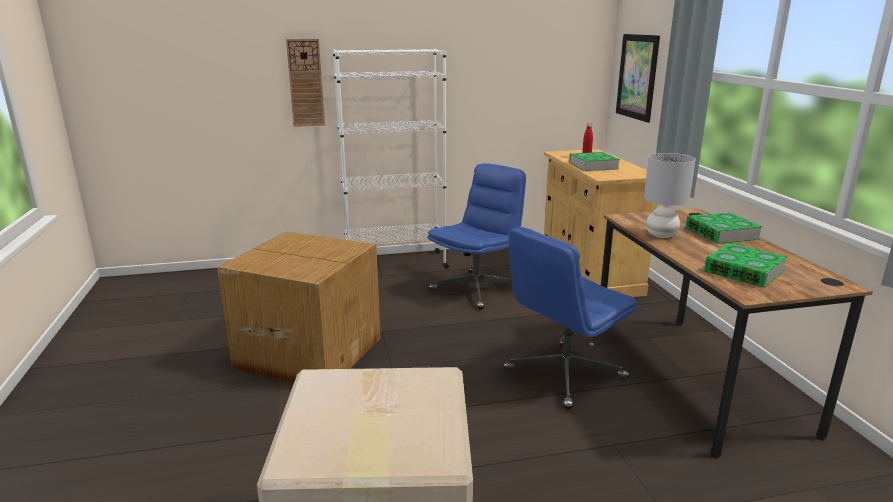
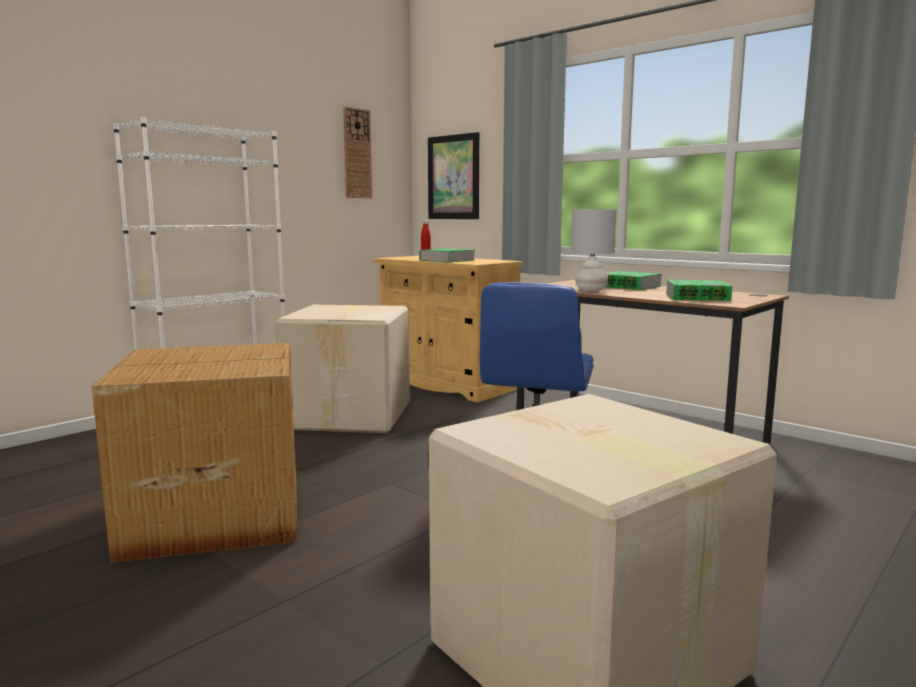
camera: 35 degrees left, 10 degrees down
(306, 83) = (71, 168): wall clock -> wall clock (357, 153)
(476, 289) = (351, 415): blue office chair -> cardboard box

